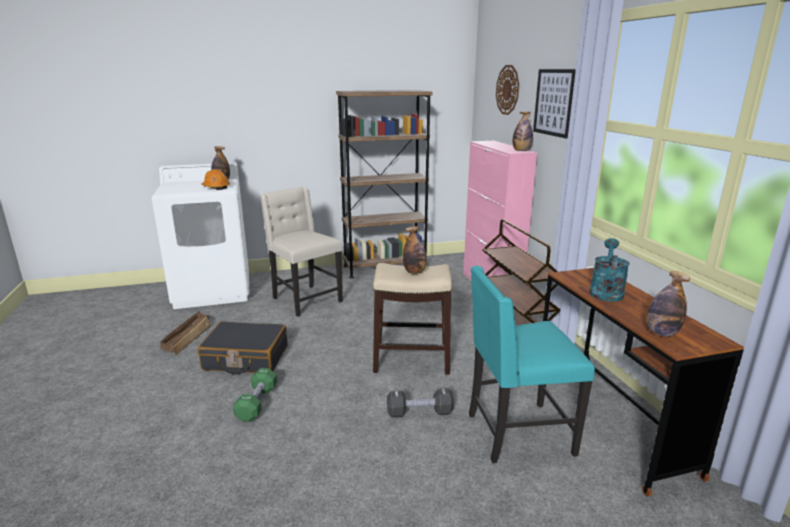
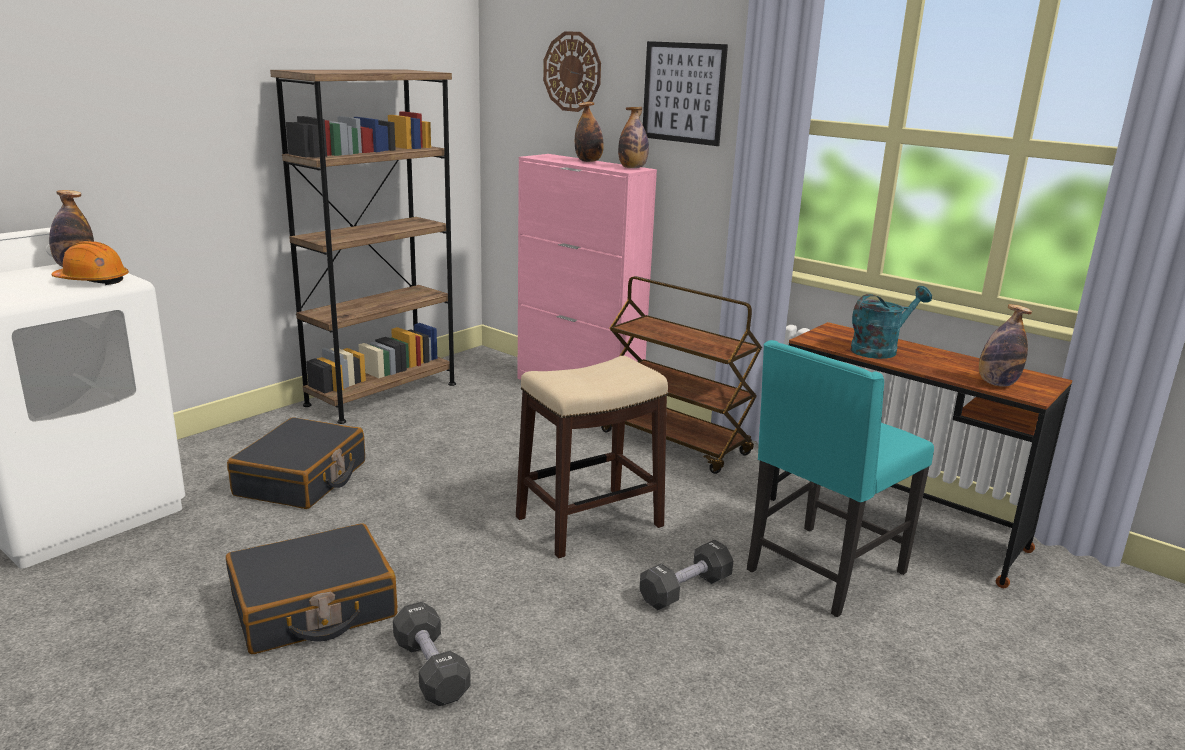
camera: 35 degrees left, 0 degrees up
(188, 337) = (137, 609): crate -> none
(257, 403) = (430, 669): green dumbbell -> black dumbbell
(305, 300) = (302, 479): beige chair -> black suitcase
(414, 272) = (599, 375): bottle -> bottle (588, 161)
(605, 291) = (880, 349): turquoise watering can -> turquoise watering can turned 75 degrees clockwise

